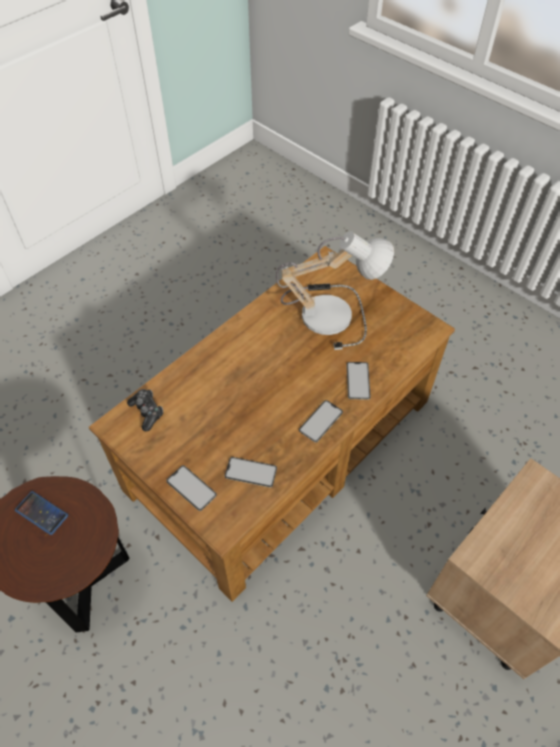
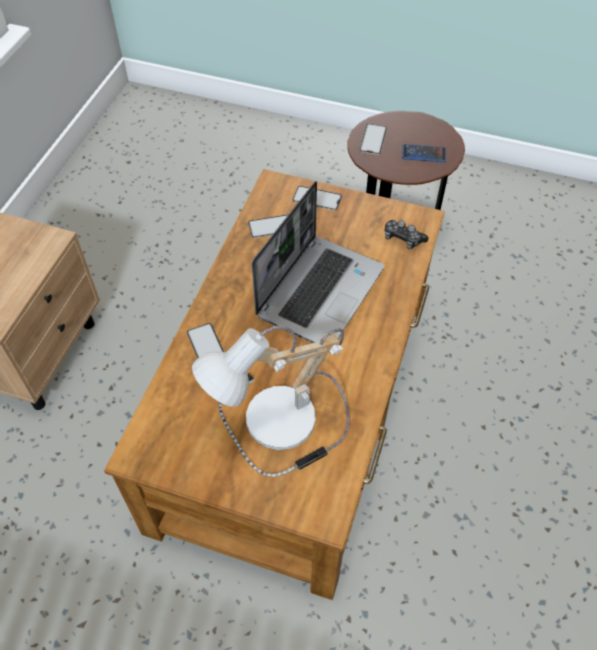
camera: 155 degrees right, 0 degrees up
(247, 393) = (320, 290): none -> laptop
(321, 421) = (229, 291): phone -> phone (373, 139)

